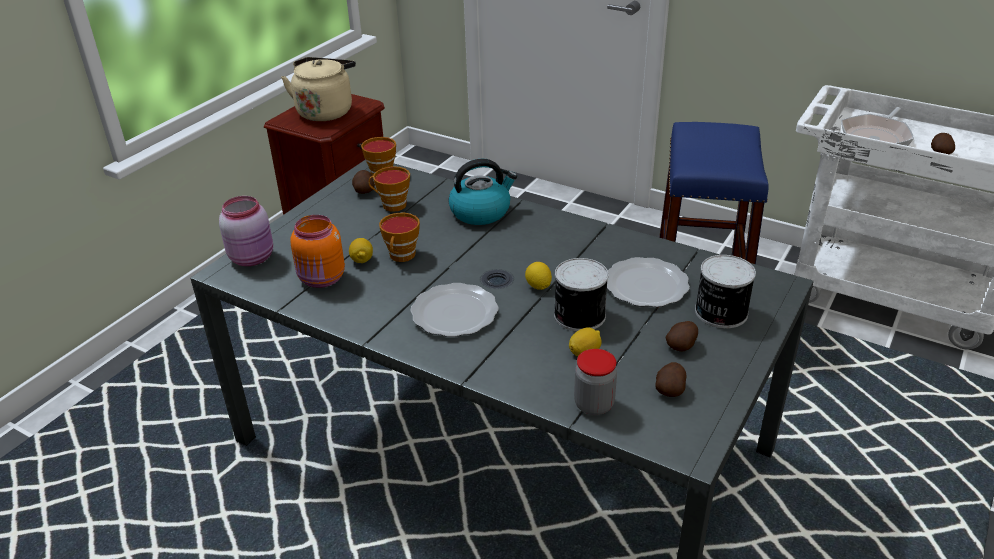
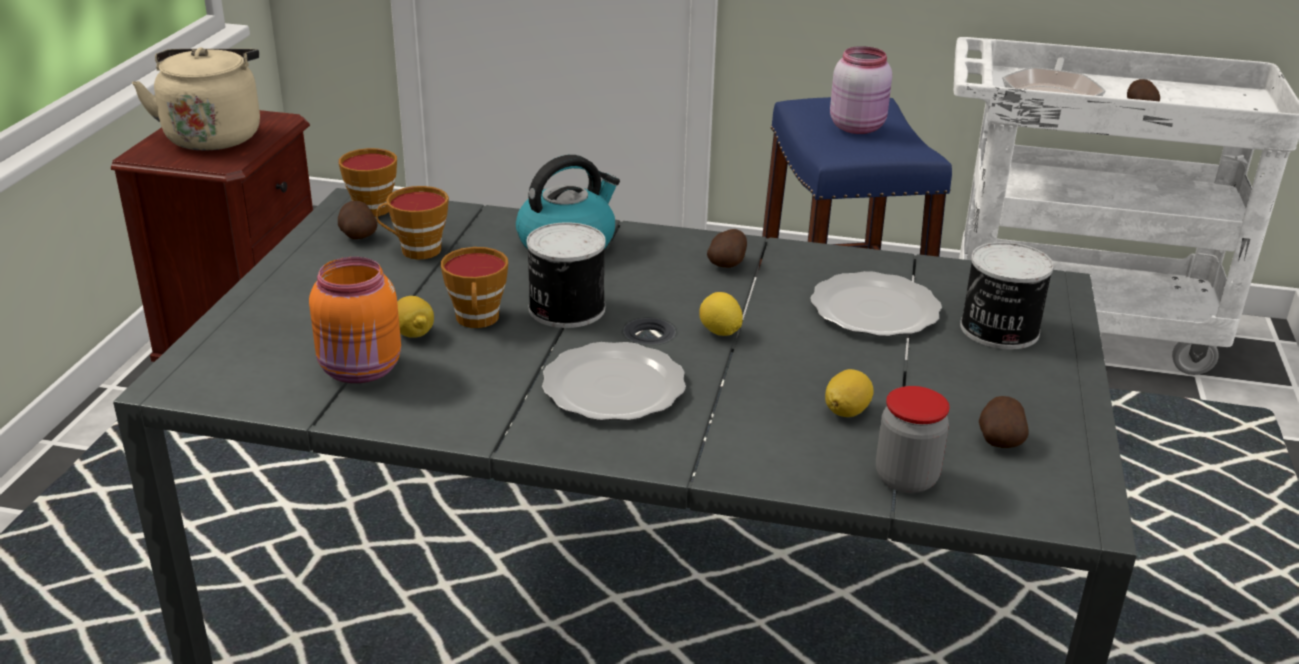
camera: 20 degrees left, 5 degrees down
(253, 257) = (217, 355): pink jar -> pink jar (858, 127)
(578, 315) = (803, 362): can -> can (564, 308)
(682, 346) = (976, 380): potato -> potato (728, 264)

